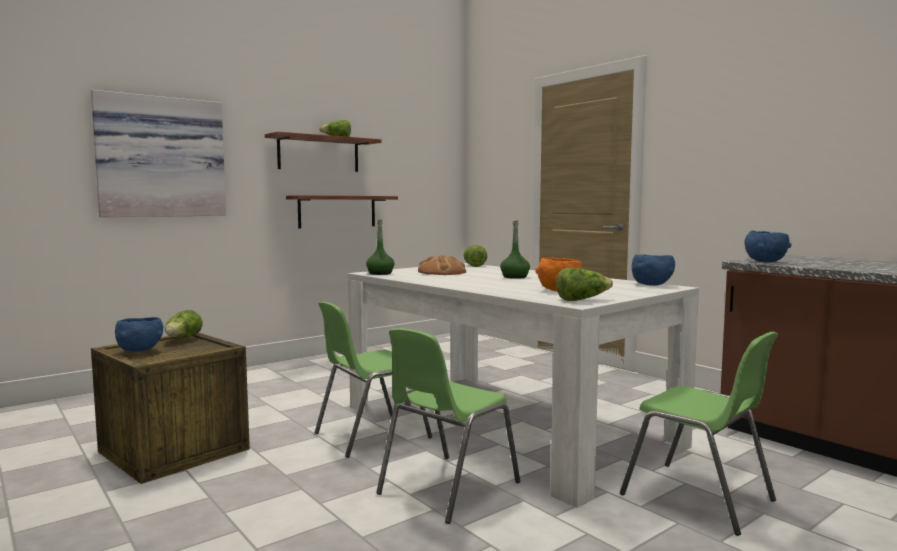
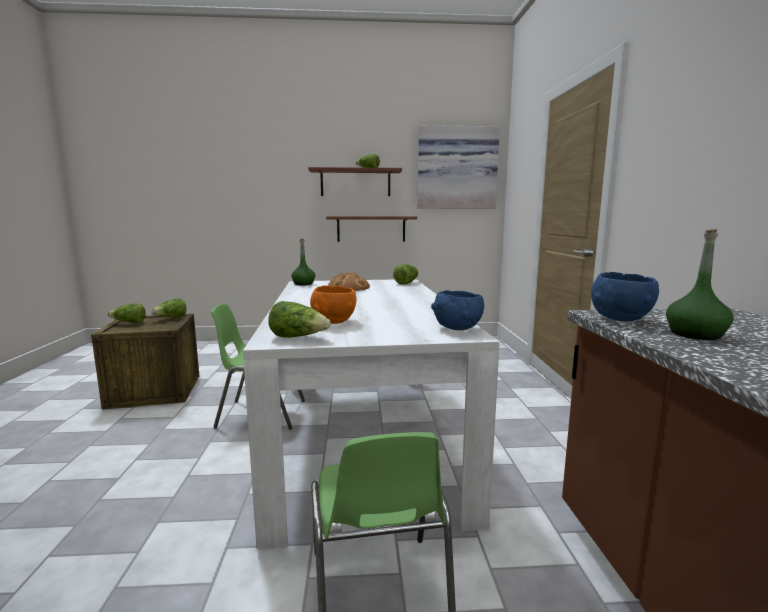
camera: 35 degrees right, 5 degrees up
(140, 350) = (129, 322): blue bowl -> lettuce
(161, 157) = (237, 190): picture -> picture (456, 168)
(446, 488) = (214, 480): green chair -> none
(515, 277) = (378, 299): green bottle -> green bottle (695, 334)

